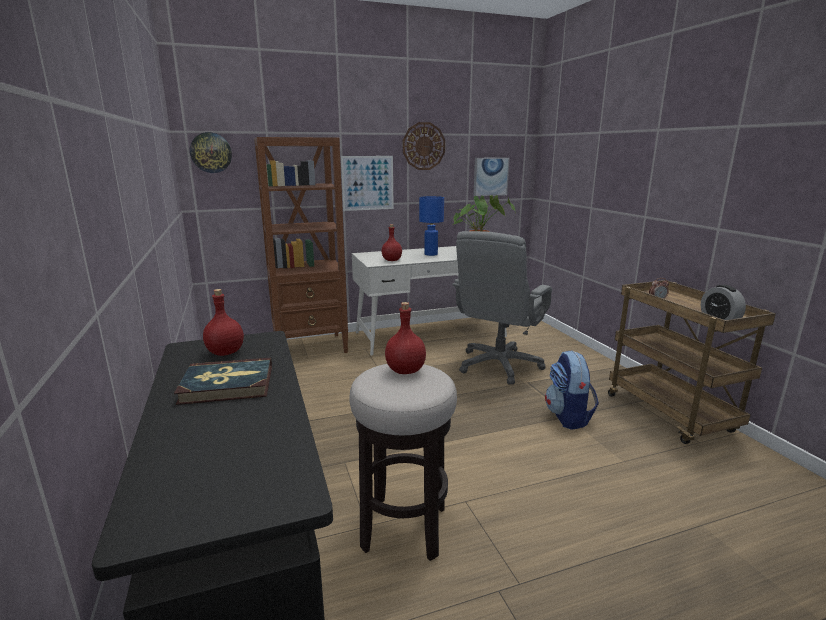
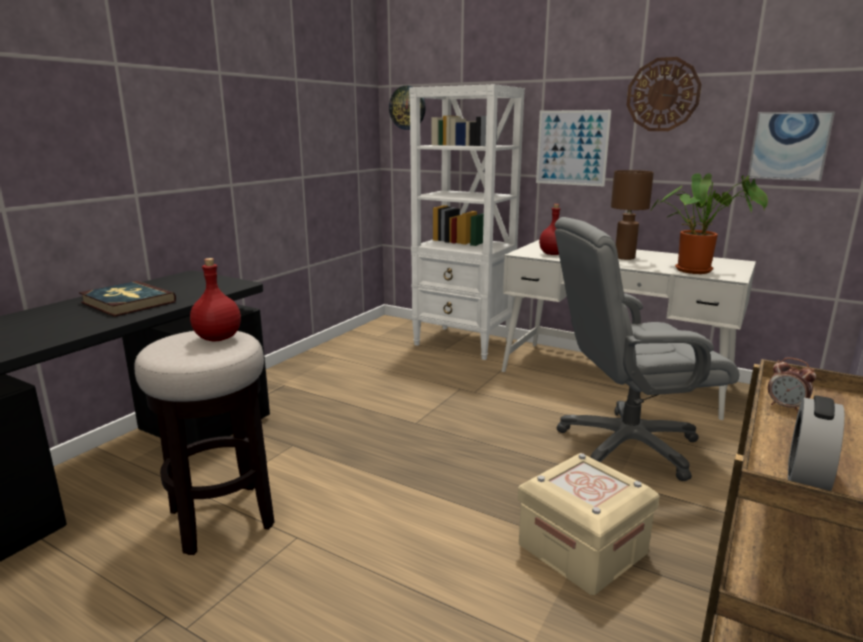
camera: 50 degrees right, 0 degrees up
(226, 352) = (191, 285): red bottle -> none
(311, 347) = (464, 343): brown bookcase -> white bookcase
(431, 254) = (625, 258): blue table lamp -> brown table lamp
(568, 417) = (582, 549): backpack -> beige storage box

